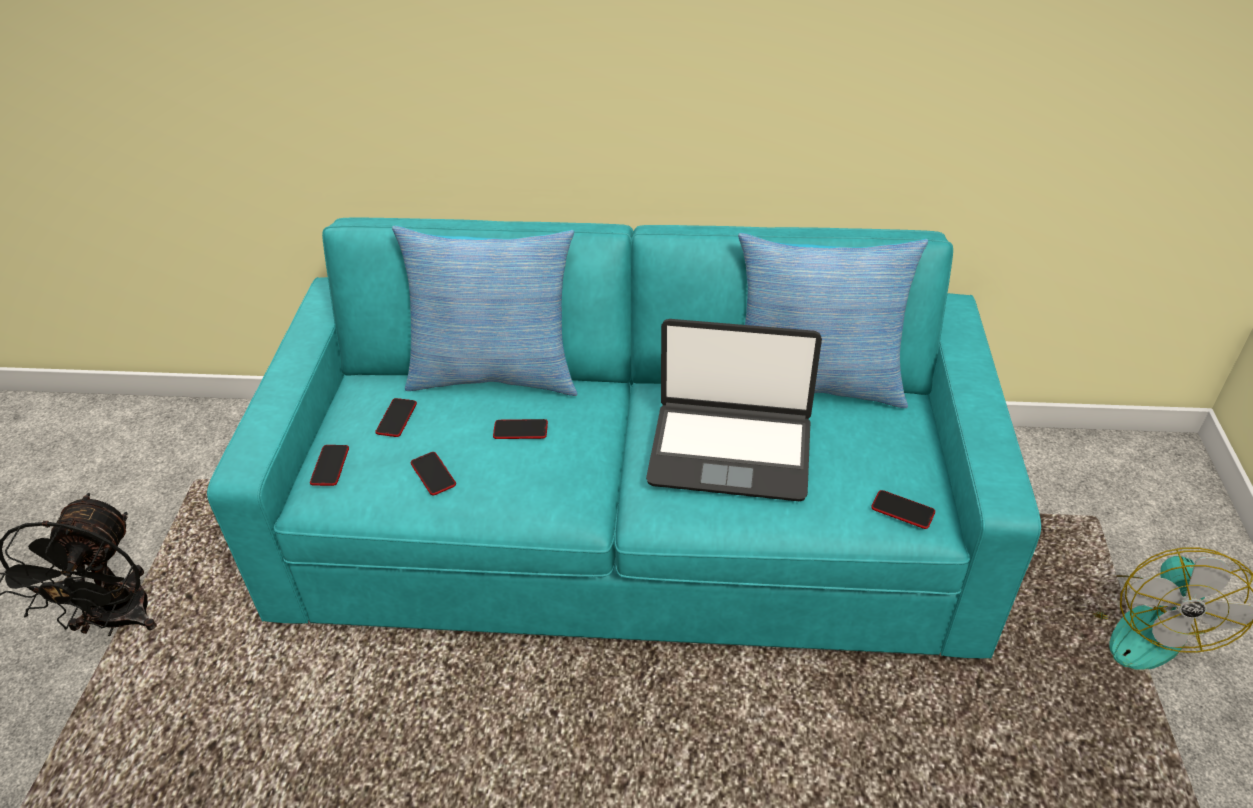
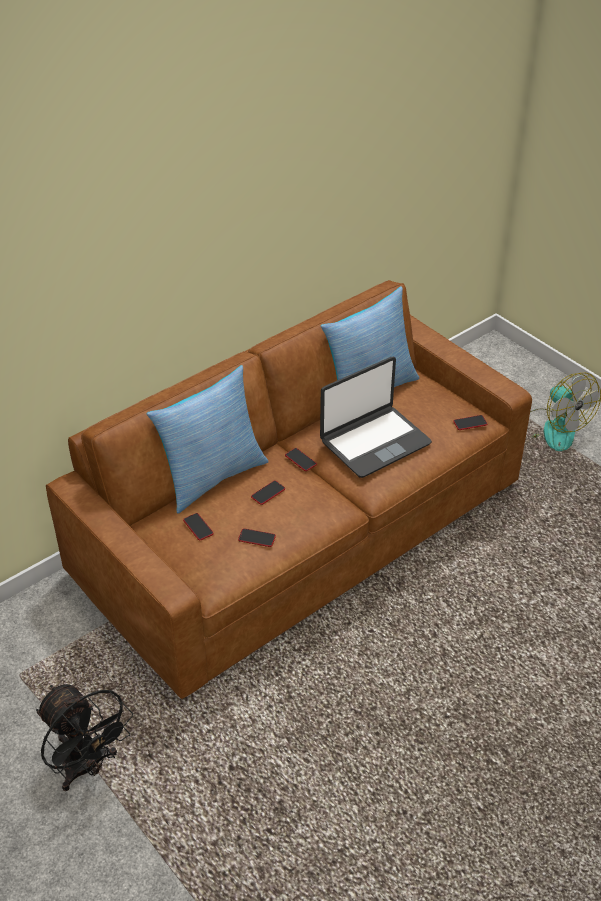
camera: 45 degrees left, 0 degrees up
(330, 466) = (198, 569): phone -> phone (300, 460)
(630, 523) = (300, 529): turquoise sofa -> brown sofa

